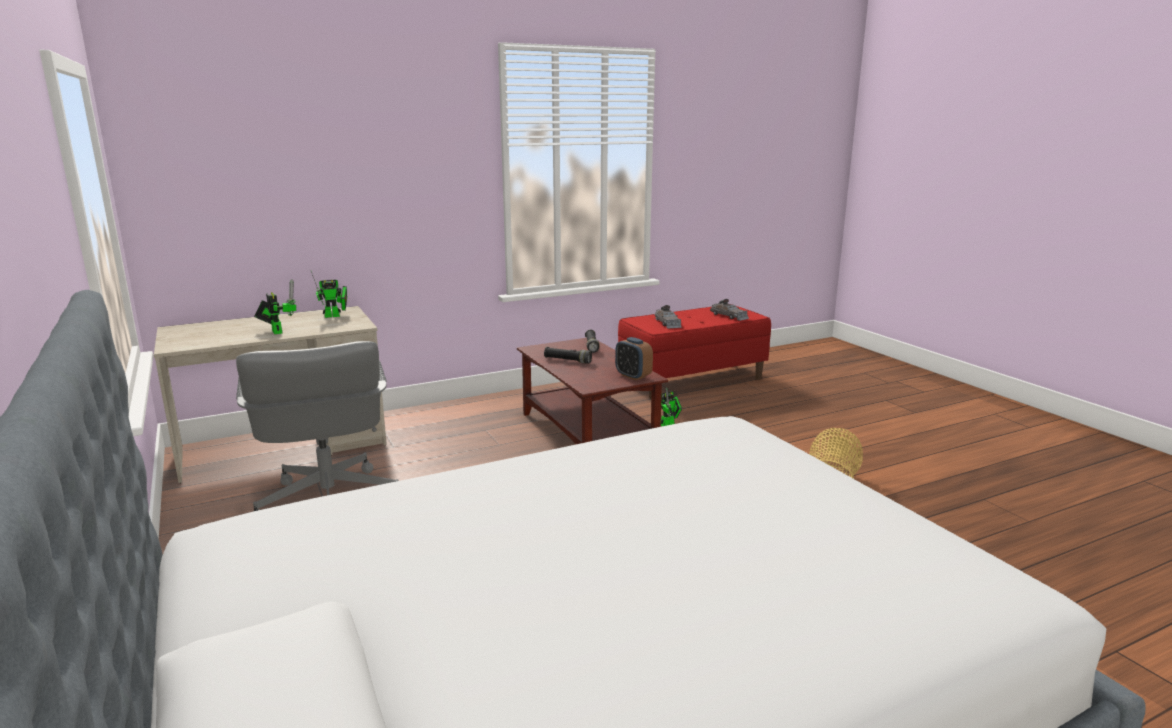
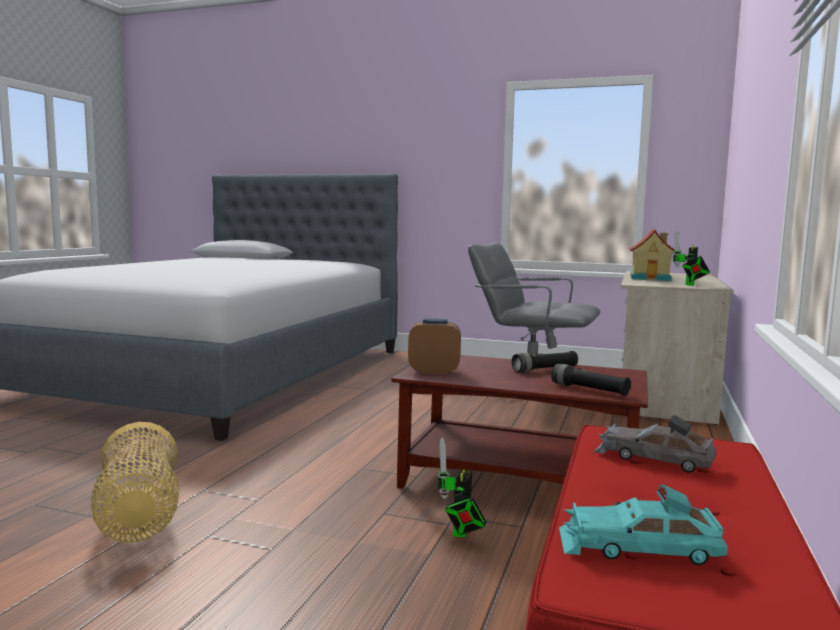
camera: 135 degrees right, 10 degrees down
(276, 331) = (651, 278): toy robot -> toy house
(729, 316) = (638, 547): grey toy car -> turquoise toy car

